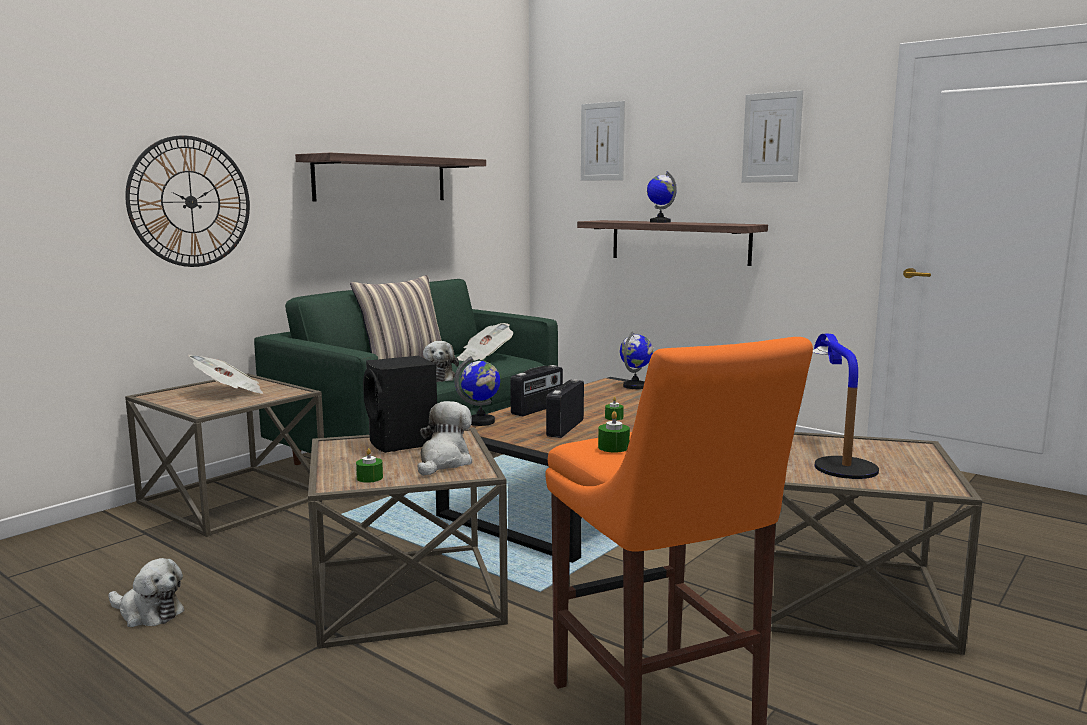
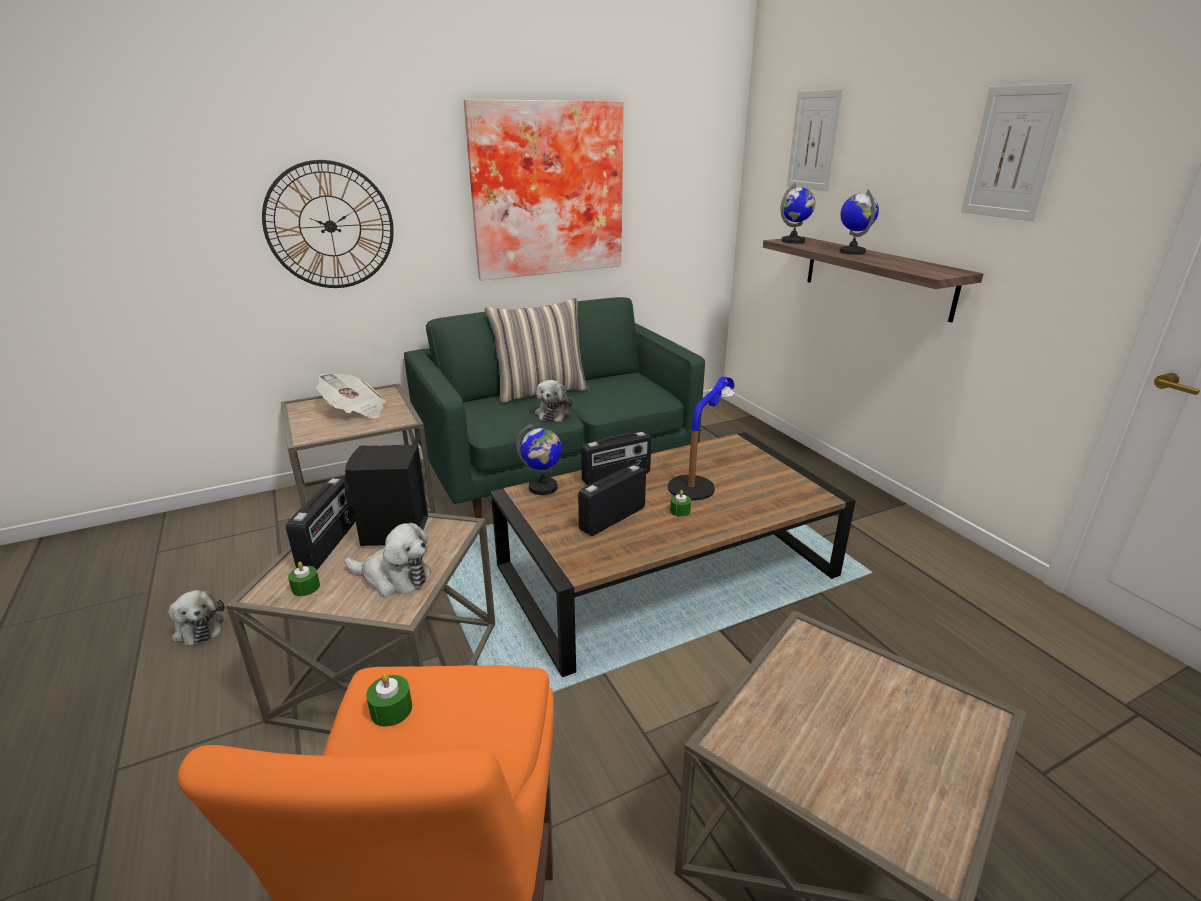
camera: 25 degrees right, 15 degrees up
(350, 457) = (329, 545): none -> radio
(381, 179) = (547, 190): shelf -> picture
(444, 462) = (394, 578): plush toy -> plush toy turned 60 degrees clockwise
(484, 357) = (628, 387): newspaper -> none
(635, 386) = (755, 456): globe -> globe (793, 241)
(837, 458) = (832, 709): table lamp -> table lamp (700, 477)

